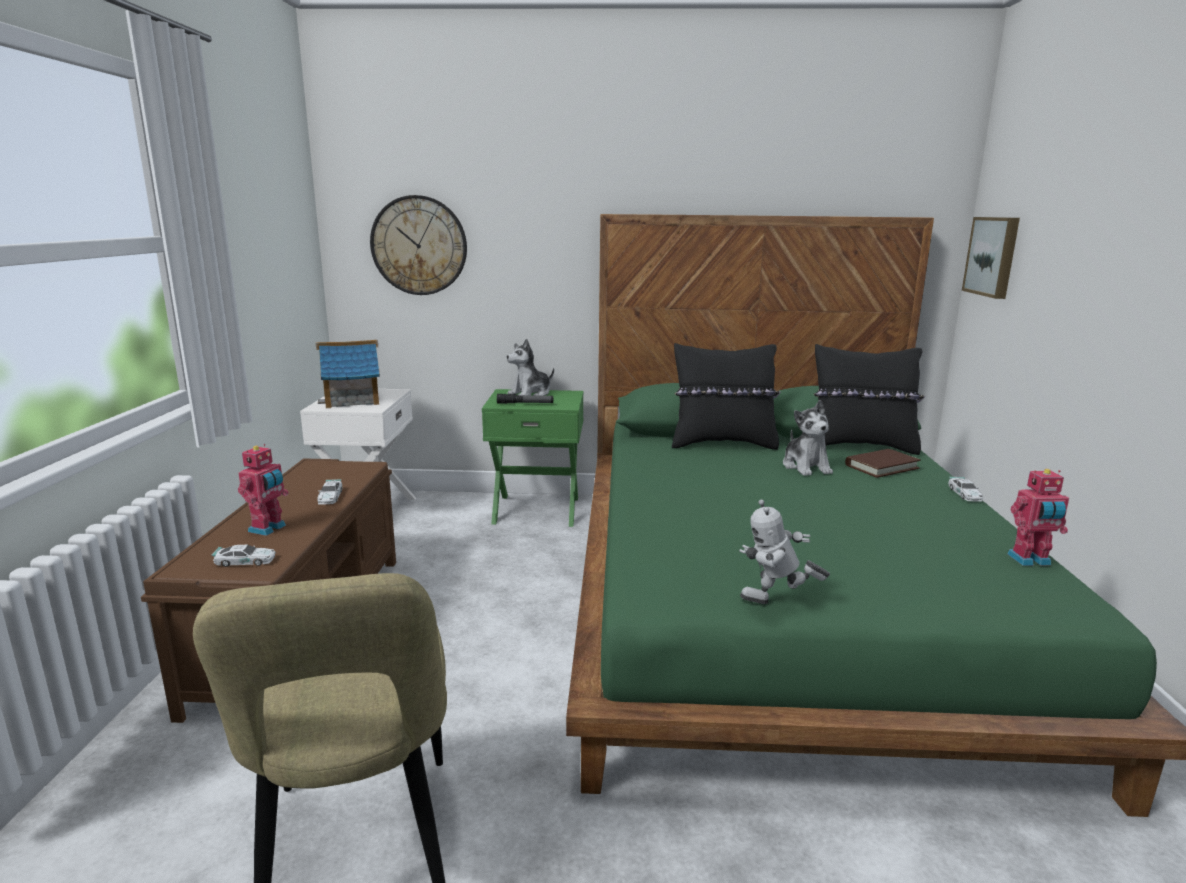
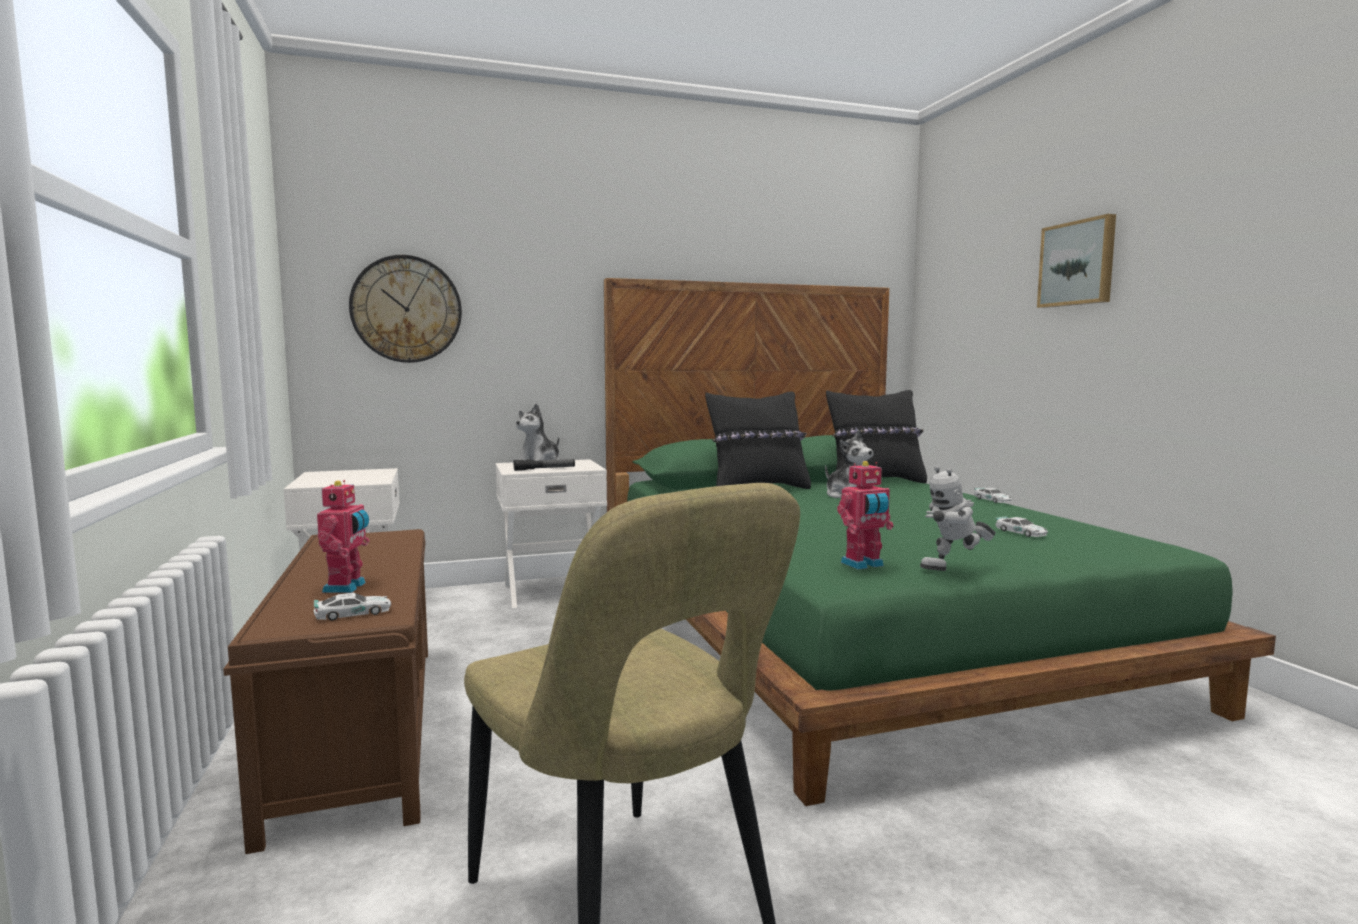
camera: 20 degrees left, 10 degrees down
(330, 497) = (391, 558): toy car -> toy car (1021, 533)
(352, 400) = (340, 478): toy house -> none
(536, 509) = (552, 590): green nightstand -> white nightstand
(881, 466) = (909, 490): brown book -> none
(993, 256) = (943, 317): picture -> picture (1078, 263)
(1030, 560) = (1093, 527): toy robot -> toy robot (864, 565)

